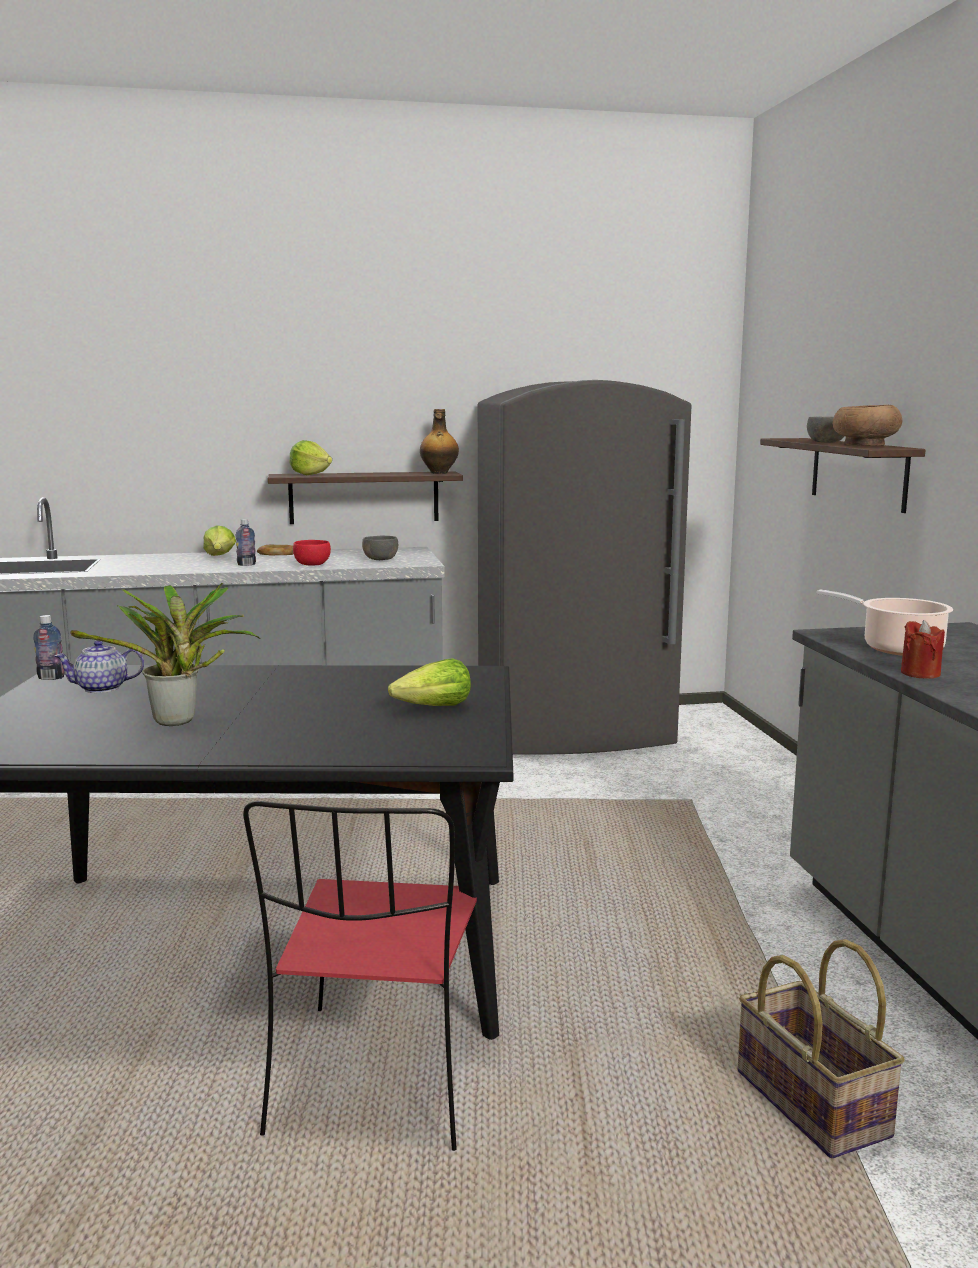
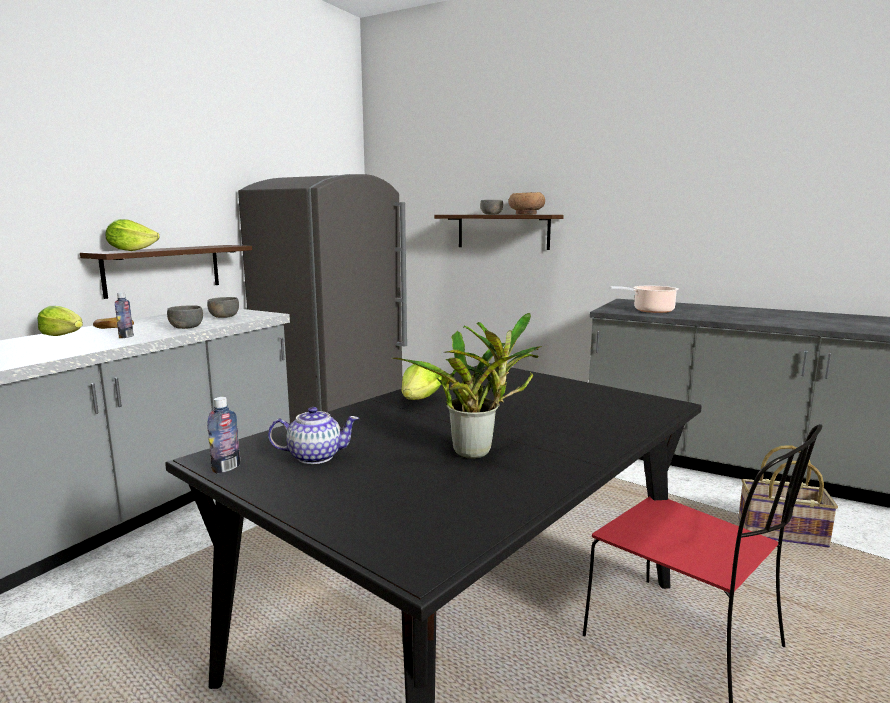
camera: 50 degrees left, 0 degrees up
(102, 688) = (314, 456): teapot -> teapot turned 120 degrees counterclockwise
(312, 564) = (187, 327): red bowl -> grey bowl
(434, 708) = (555, 391): lettuce -> lettuce (420, 400)
(439, 473) = (228, 245): bottle -> none
(920, 673) = (699, 317): red candle -> none

